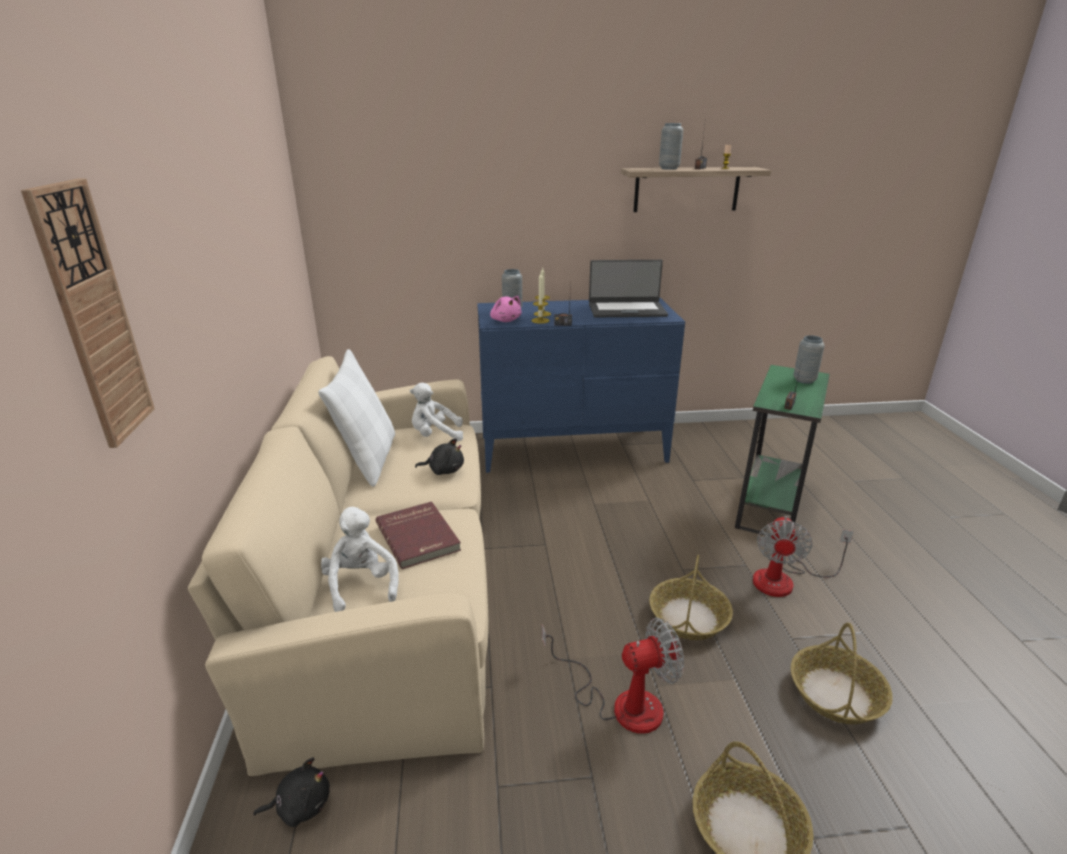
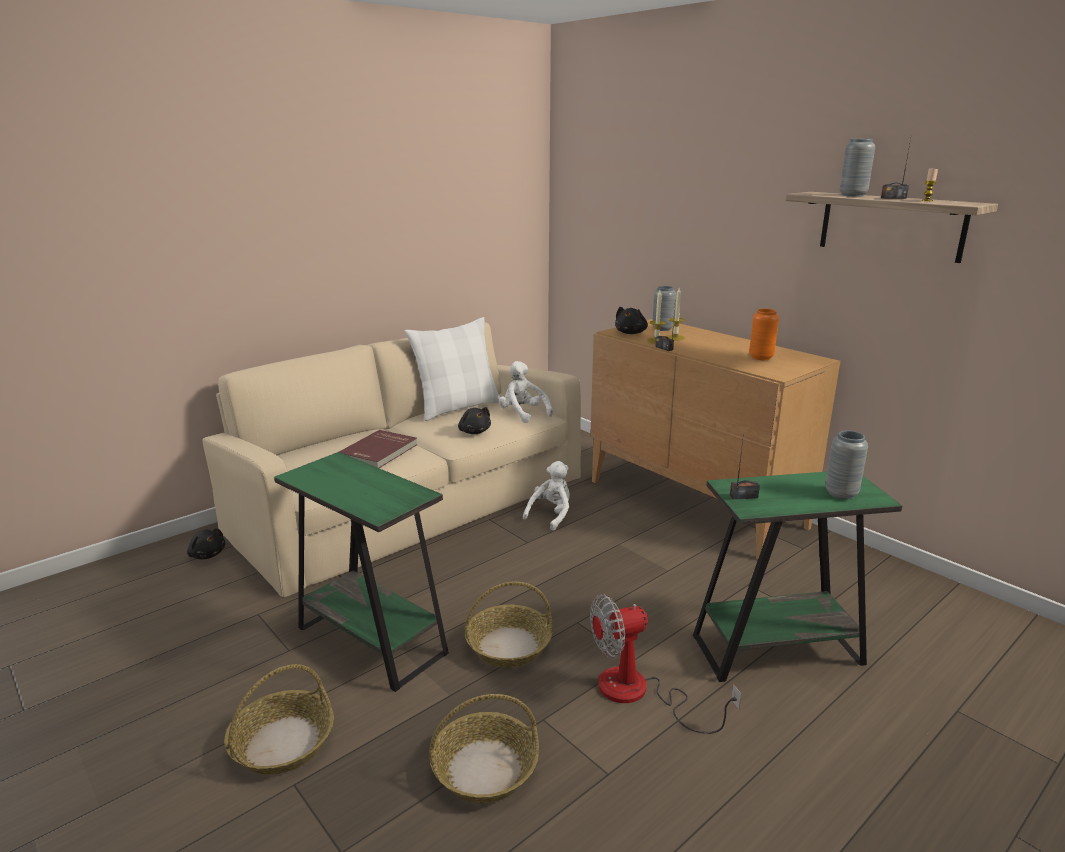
camera: 55 degrees right, 5 degrees down
(93, 316) = (189, 221): wall clock -> none
(361, 585) = (314, 456): white plush toy -> white plush toy (551, 515)
(505, 320) = (631, 333): pink plush toy -> black plush toy
(573, 449) = (694, 504): blue cabinet -> brown cabinet
(621, 702) = (371, 640): fan -> green side table
(626, 310) = (761, 357): laptop -> orange vase

